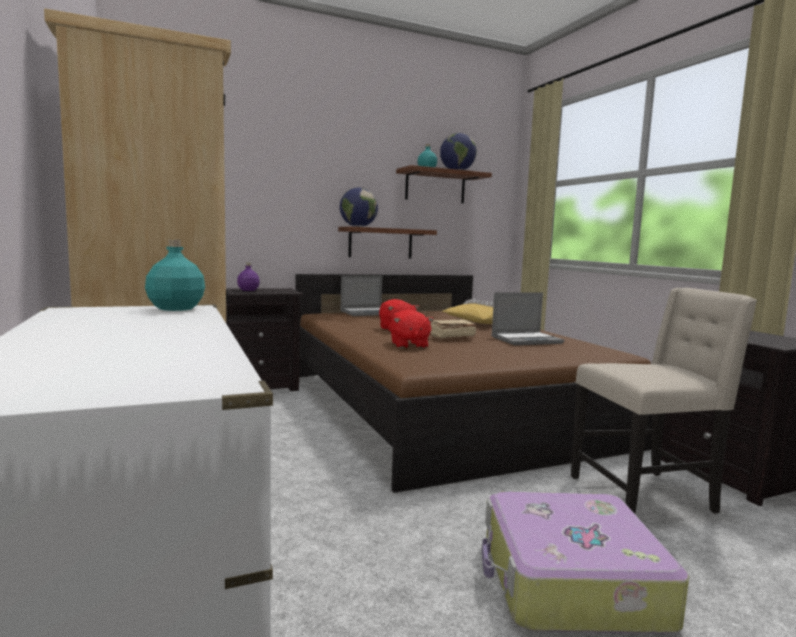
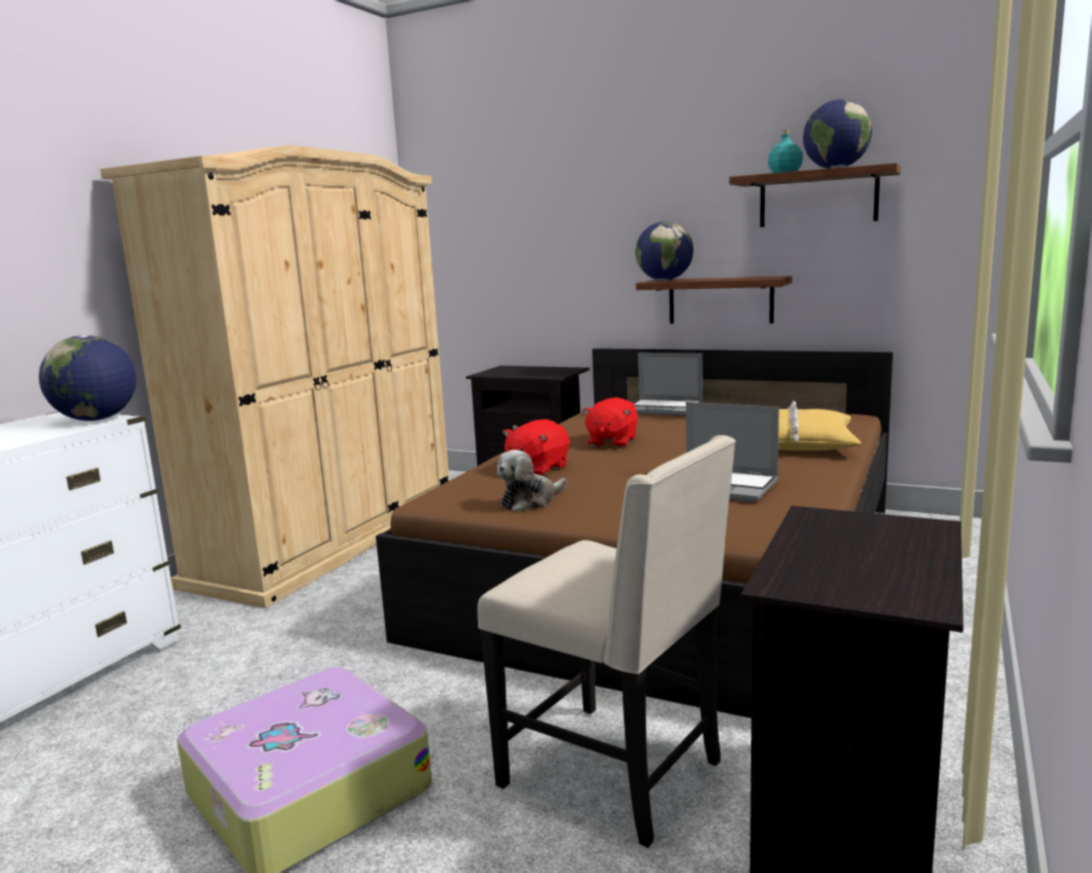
camera: 50 degrees right, 5 degrees up
(175, 308) = (96, 419): turquoise bottle -> globe
(248, 290) = (523, 370): purple bottle -> none
(451, 337) = (629, 464): beige book -> none
(471, 358) = (530, 501): none -> plush toy

